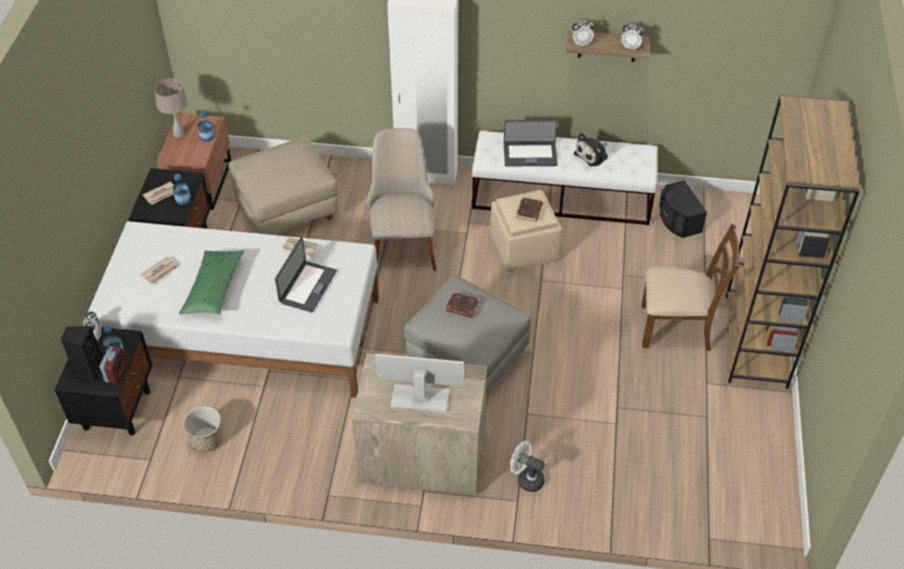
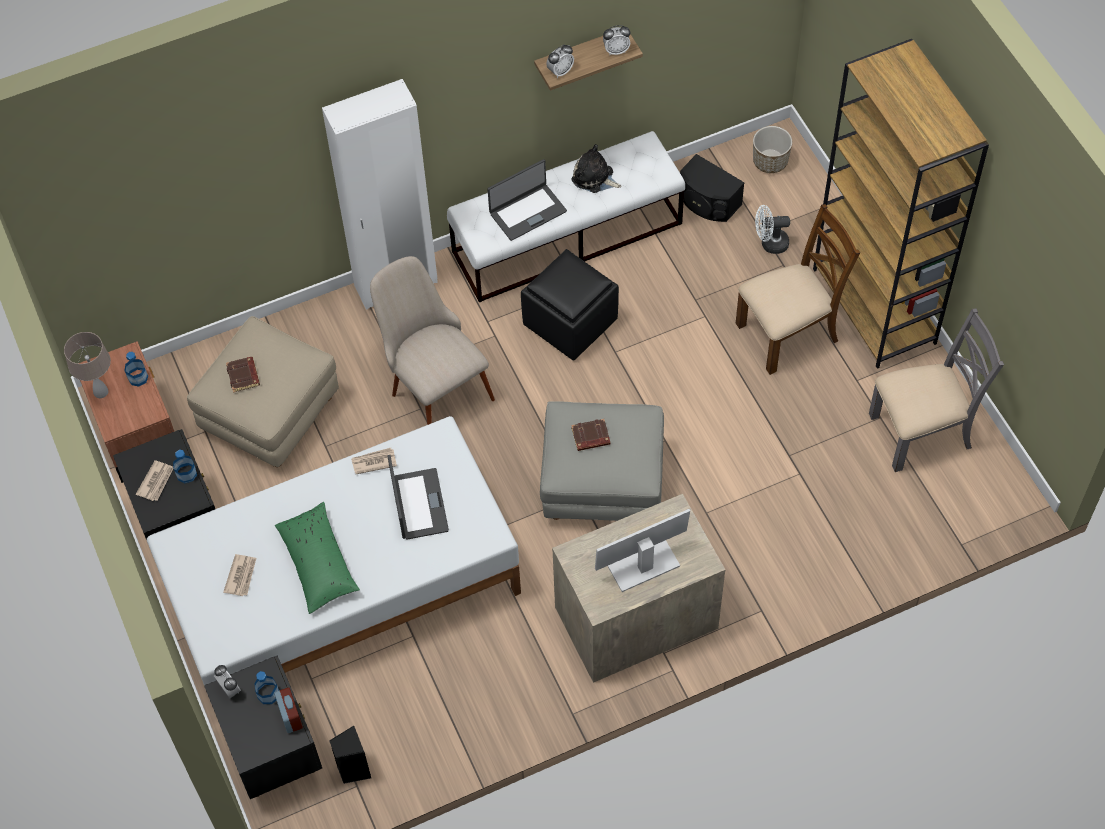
camera: 30 degrees left, 10 degrees up
(89, 371) = (259, 731): black speaker -> black speaker (353, 769)
(206, 439) = (399, 729): planter -> planter (770, 161)
(525, 248) = (571, 322): beige ottoman -> black ottoman
(526, 479) = (754, 582): white fan -> white fan (770, 243)
(529, 211) = (575, 284): brown book -> brown book (244, 376)
(592, 155) = (594, 178): plush toy -> plush toy turned 105 degrees clockwise
(733, 442) = (922, 431): none -> grey chair

